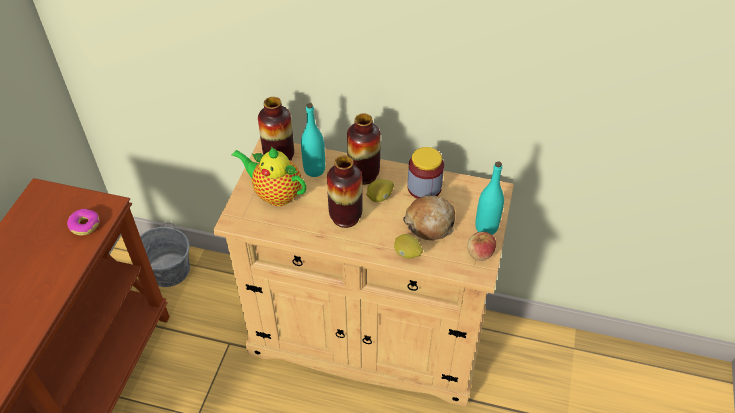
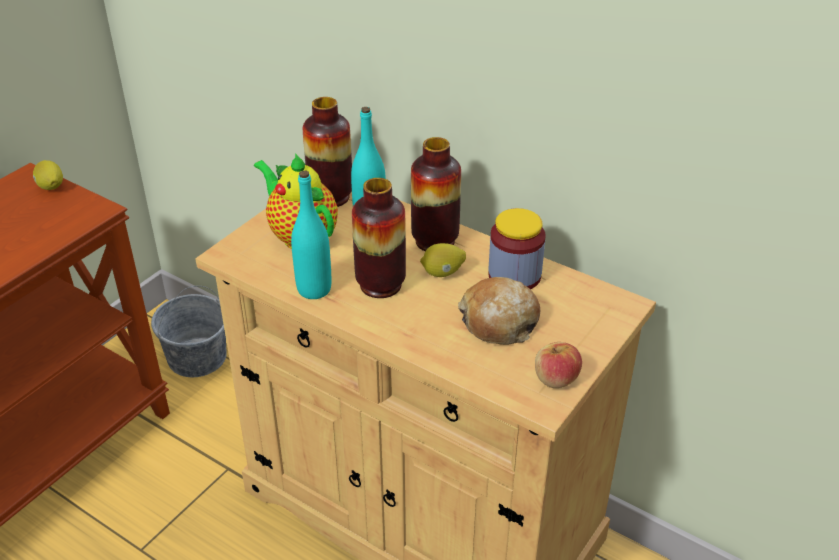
camera: 20 degrees right, 10 degrees down
(85, 225) = (54, 224): donut -> none
(407, 254) = (443, 351): lemon -> lemon (51, 187)
(486, 227) = (583, 347): turquoise bottle -> turquoise bottle (314, 289)

